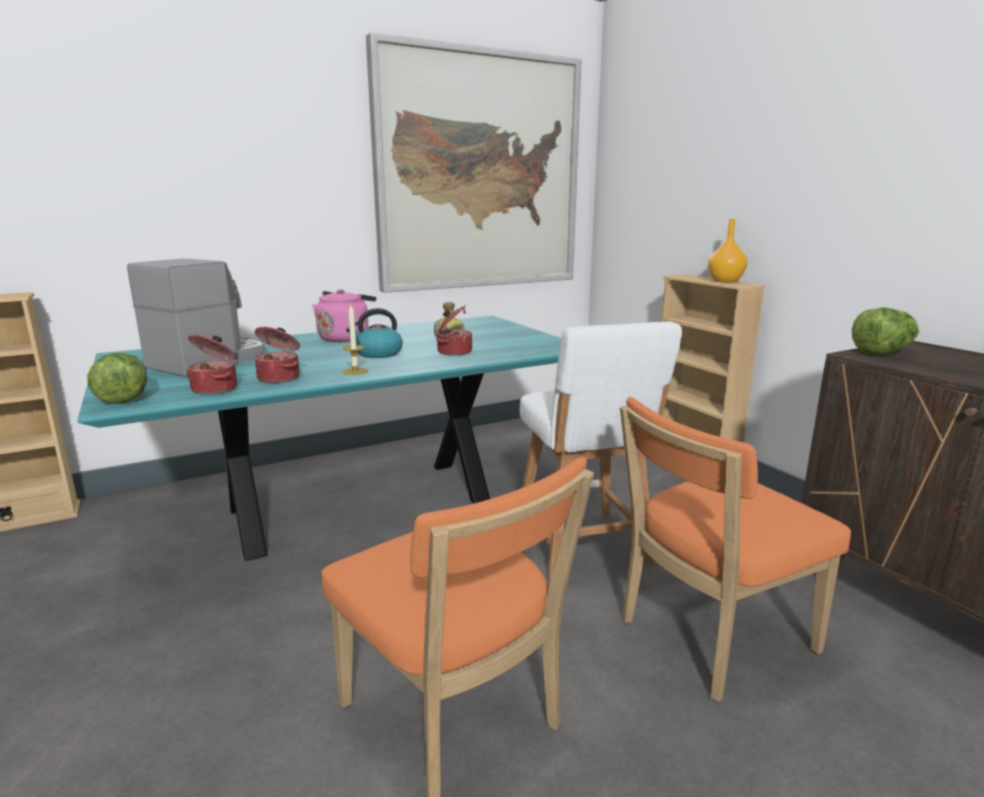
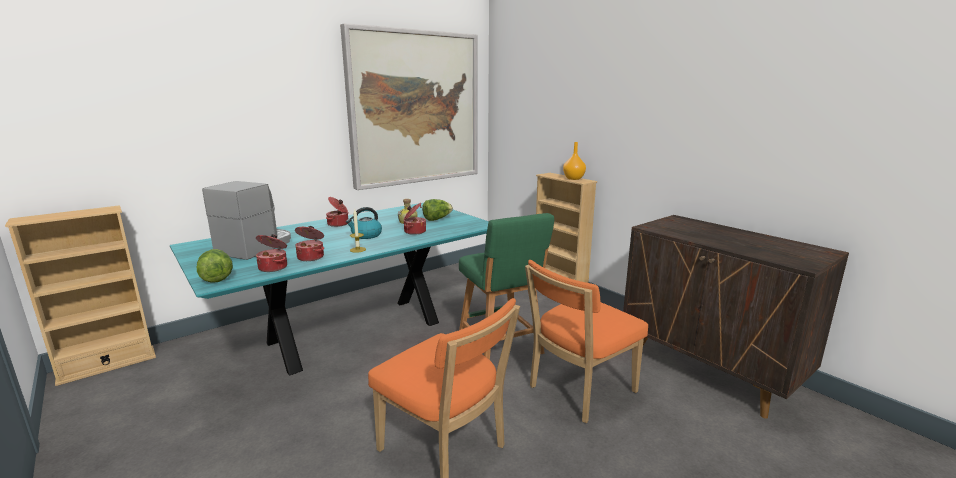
camera: 10 degrees left, 0 degrees up
(345, 338) = (338, 224): pink kettle -> cooking pot
(584, 549) = (502, 347): white stool -> green stool
(883, 353) = (660, 225): lettuce -> lettuce (437, 219)

